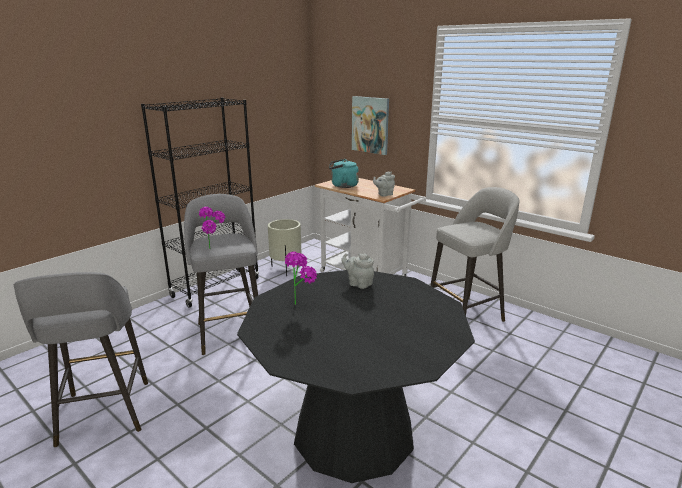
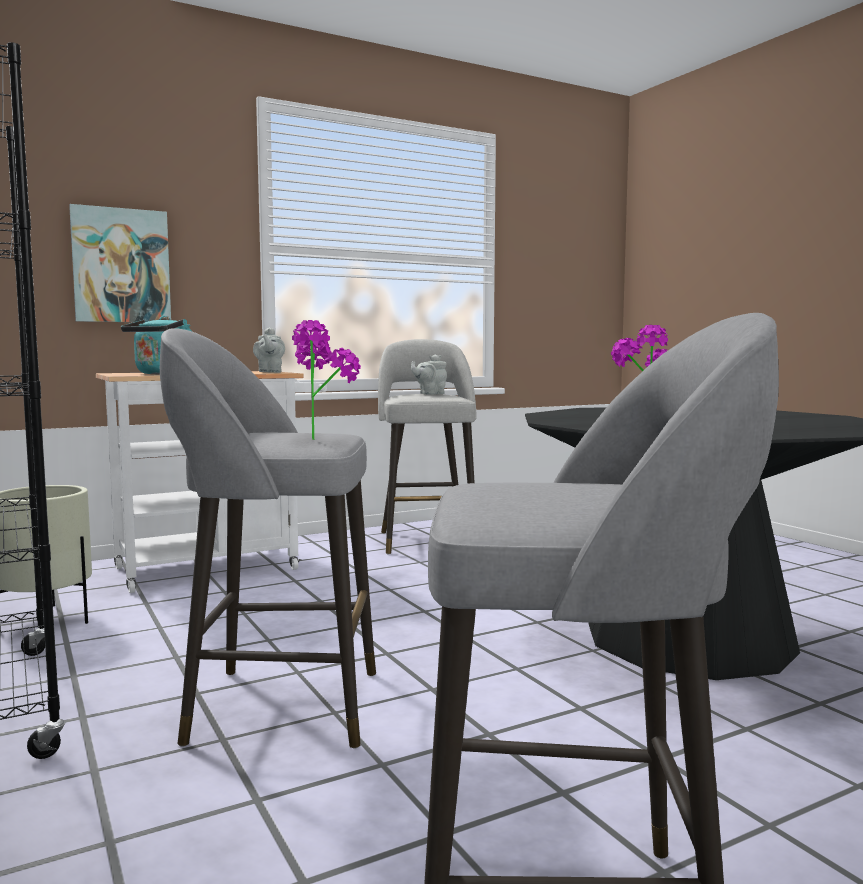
camera: 70 degrees left, 15 degrees down
(358, 283) = (584, 414): grey teapot -> grey teapot (430, 394)

